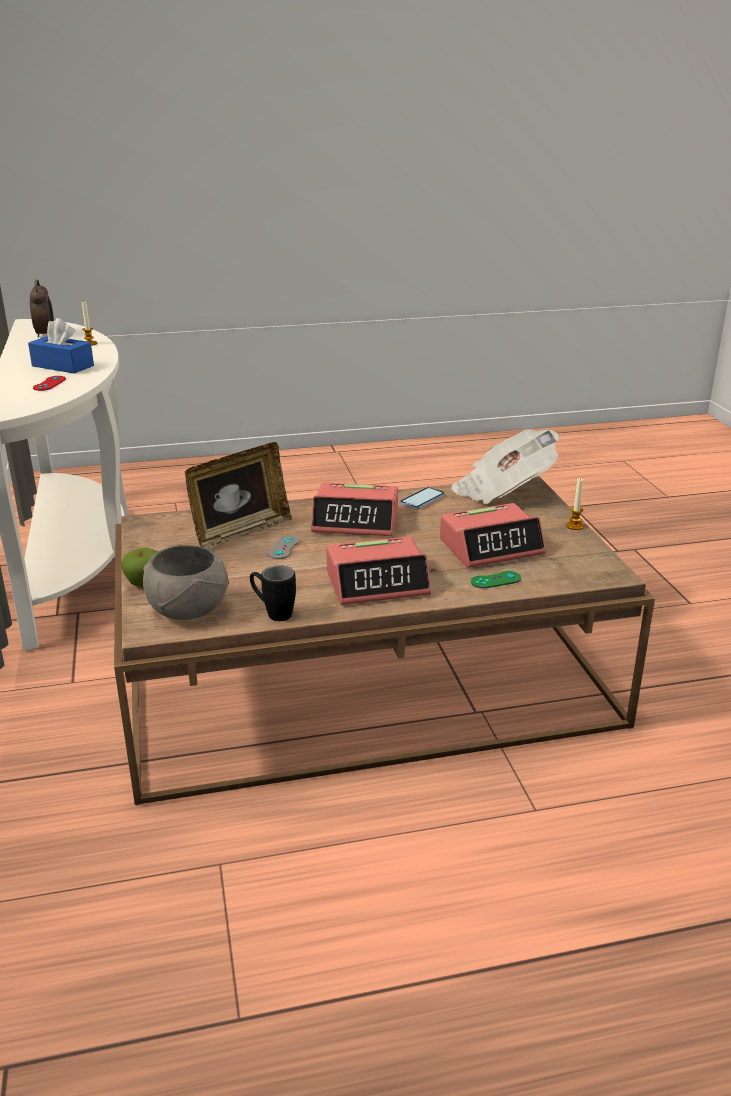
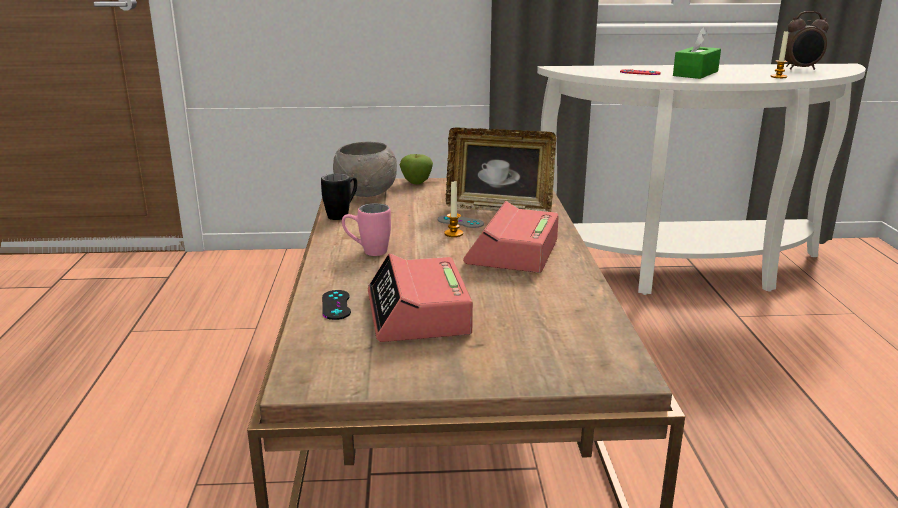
camera: 100 degrees right, 5 degrees down
(63, 366) = (695, 73): blue tissue box -> green tissue box
(240, 532) = (499, 208): picture frame -> picture frame turned 45 degrees counterclockwise
(378, 583) = (367, 252): alarm clock -> pink mug
(422, 500) = (569, 290): phone -> none
(495, 580) = (336, 305): green game controller -> black game controller
(503, 491) = (599, 348): newspaper -> none
(574, 526) = (460, 384): candle -> candle (453, 233)

